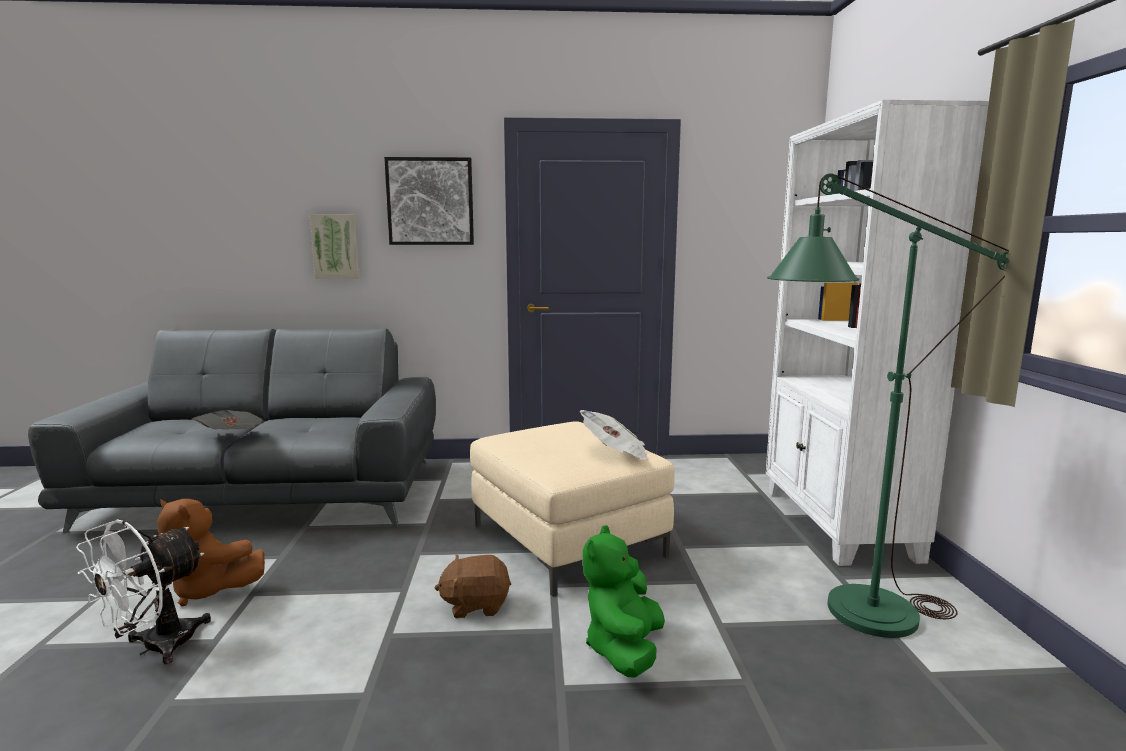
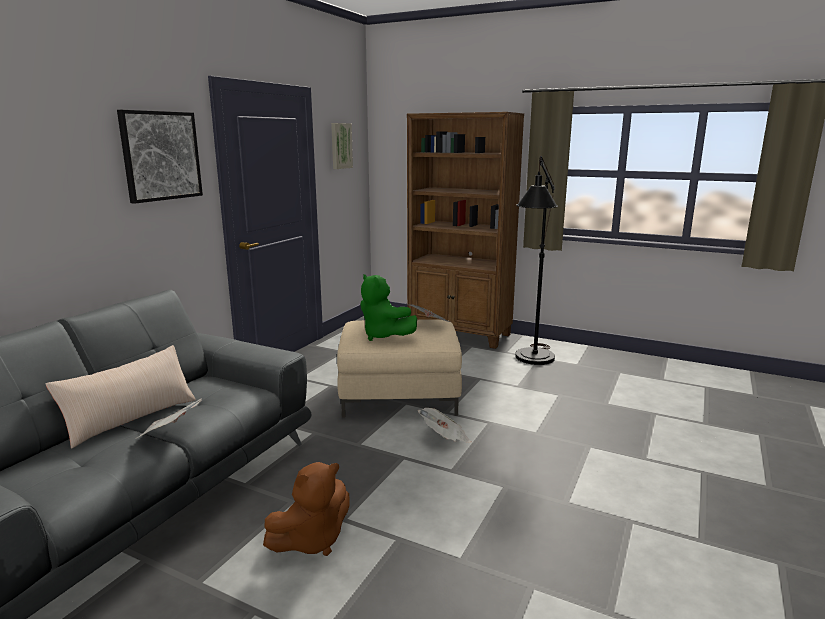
camera: 60 degrees left, 5 degrees up
(155, 647) = (384, 568): white fan -> none
(263, 420) = (131, 418): none -> beige pillow
(336, 246) = (75, 212): picture -> picture (340, 146)
(475, 605) = (445, 438): brown plush toy -> newspaper
(624, 649) = (520, 411): green plush toy -> green plush toy (384, 336)
(837, 524) = (460, 334): white bookcase -> brown bookcase
(848, 614) = (532, 361): green floor lamp -> black floor lamp

